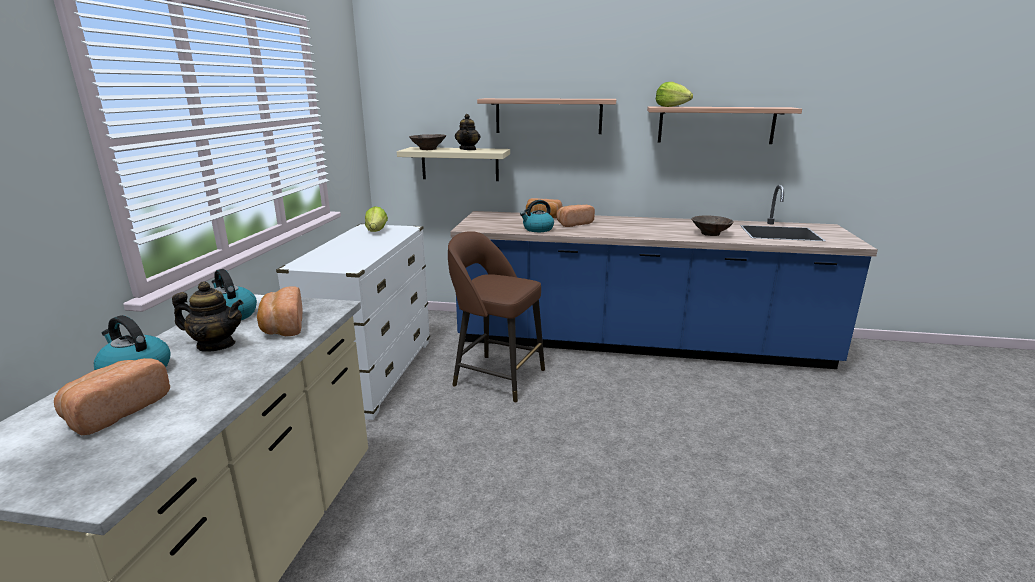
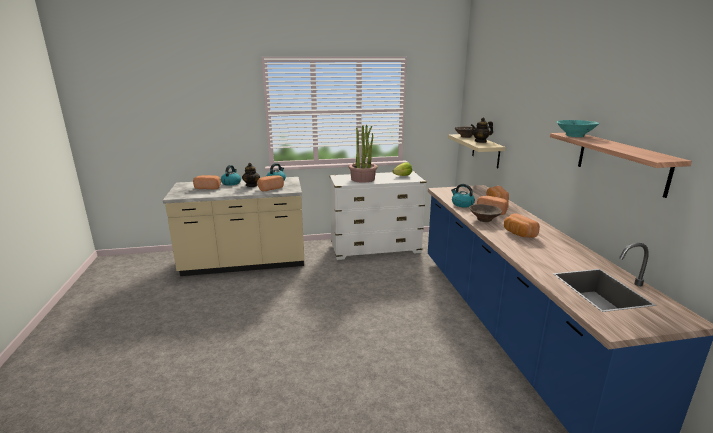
camera: 70 degrees right, 0 degrees up
(350, 252) = (363, 179): none -> potted plant
(497, 377) = (403, 281): brown stool -> none
(548, 116) = (524, 127): shelf -> none
(649, 228) = (518, 233): none -> bread
(671, 106) = (575, 135): lettuce -> turquoise bowl
(710, 234) = (538, 256): brown bowl -> brown bowl (484, 219)

